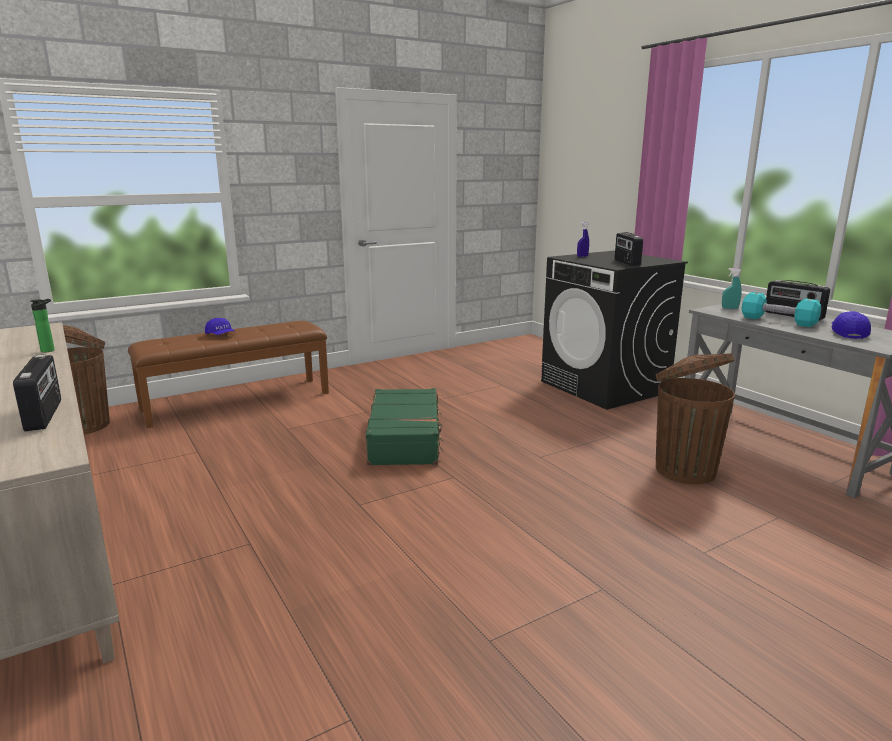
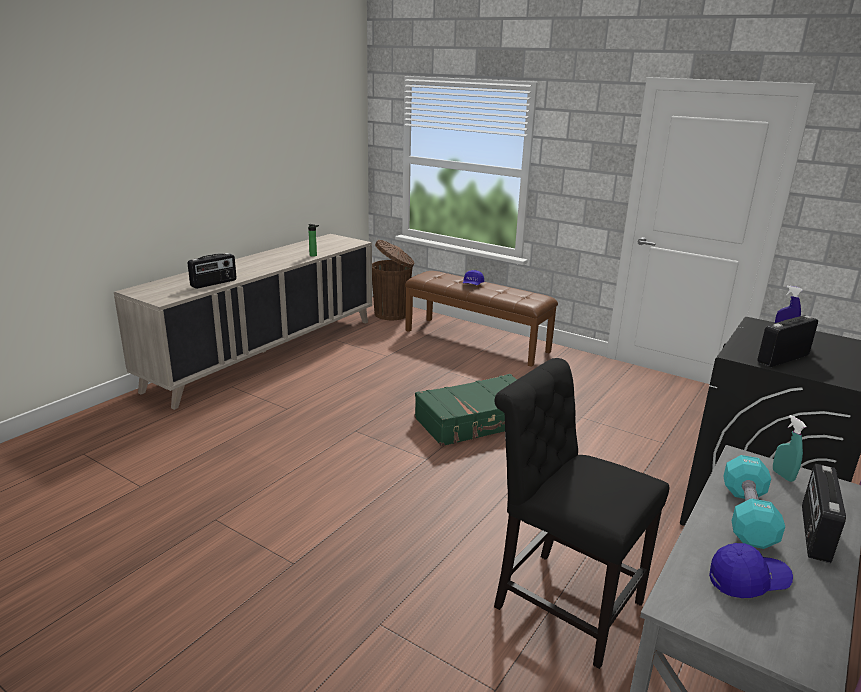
camera: 65 degrees right, 5 degrees up
(683, 469) = (561, 601): brown trash can -> black chair

